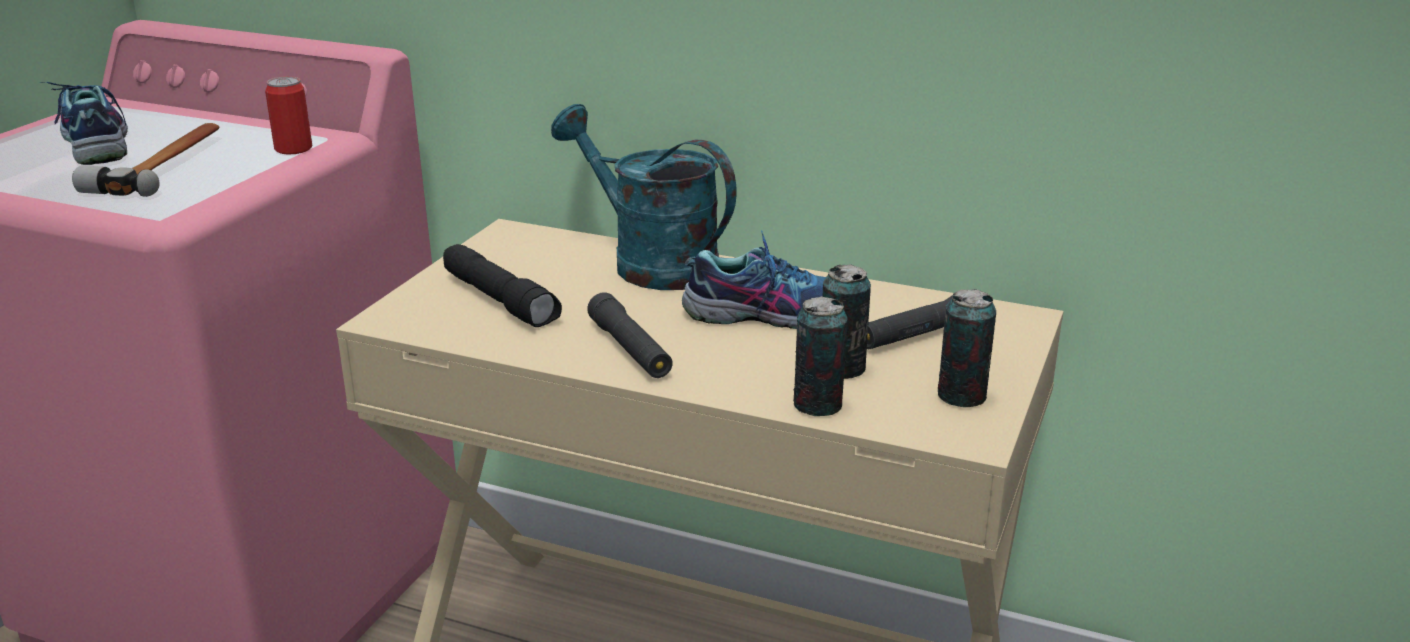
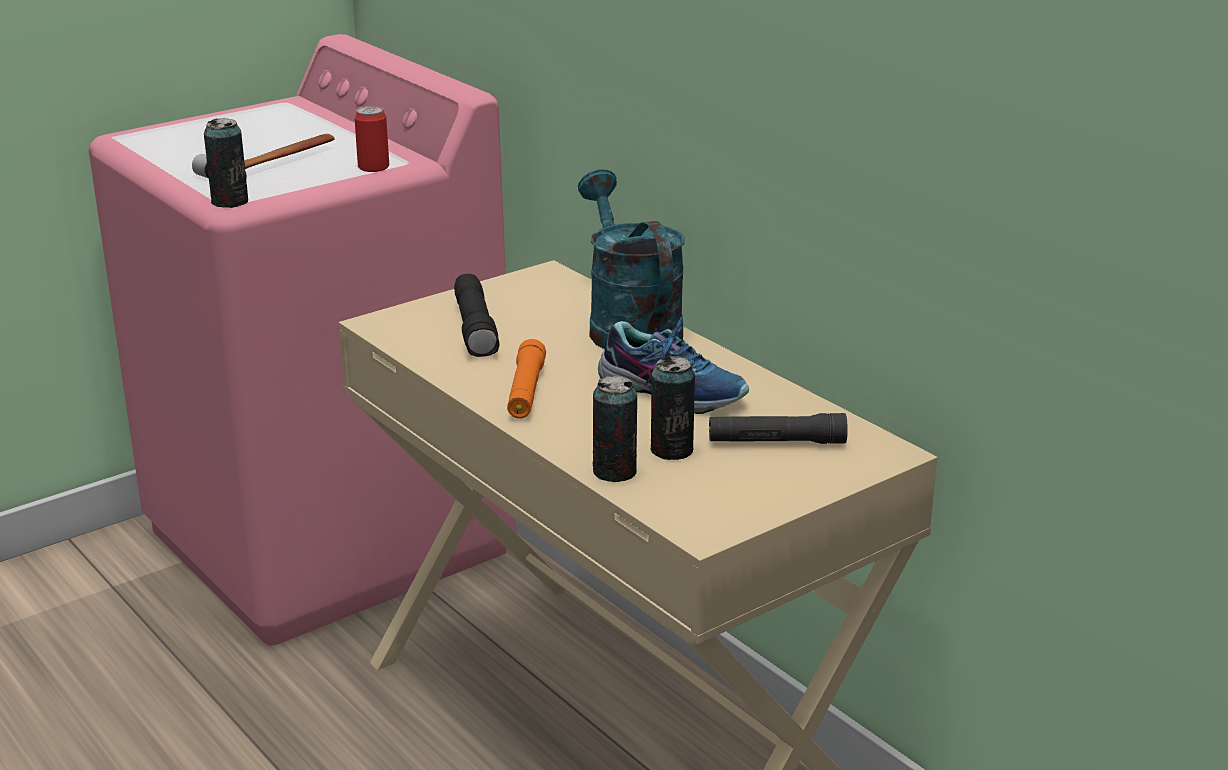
camera: 30 degrees right, 0 degrees up
(93, 143) = (248, 135): shoe -> none
(630, 349) = (526, 391): black flashlight -> orange flashlight
(961, 396) = (739, 498): can -> can (230, 202)

